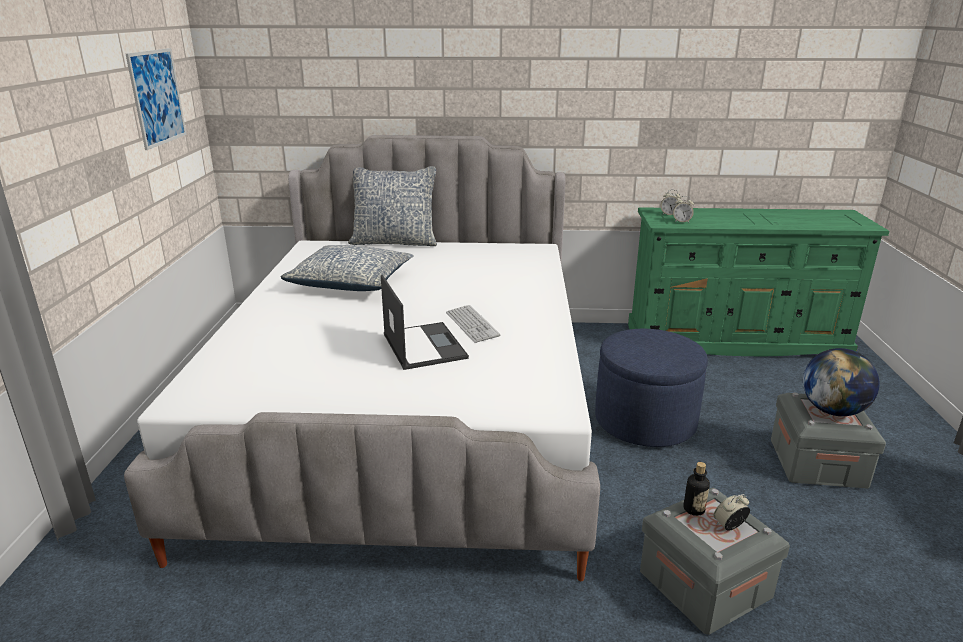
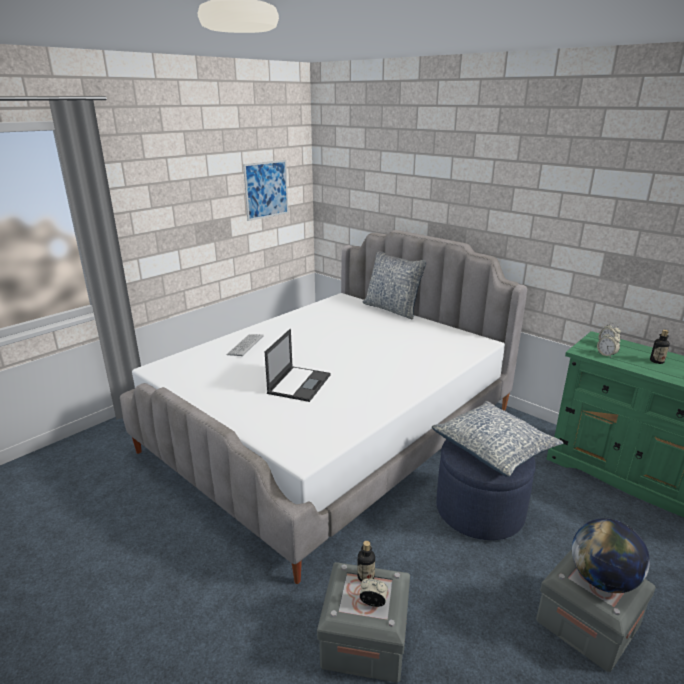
camera: 40 degrees right, 0 degrees up
(351, 282) = (326, 329): pillow -> pillow (494, 448)
(472, 325) = (346, 381): keyboard -> keyboard (245, 345)
(720, 217) = (656, 361): none -> bottle

